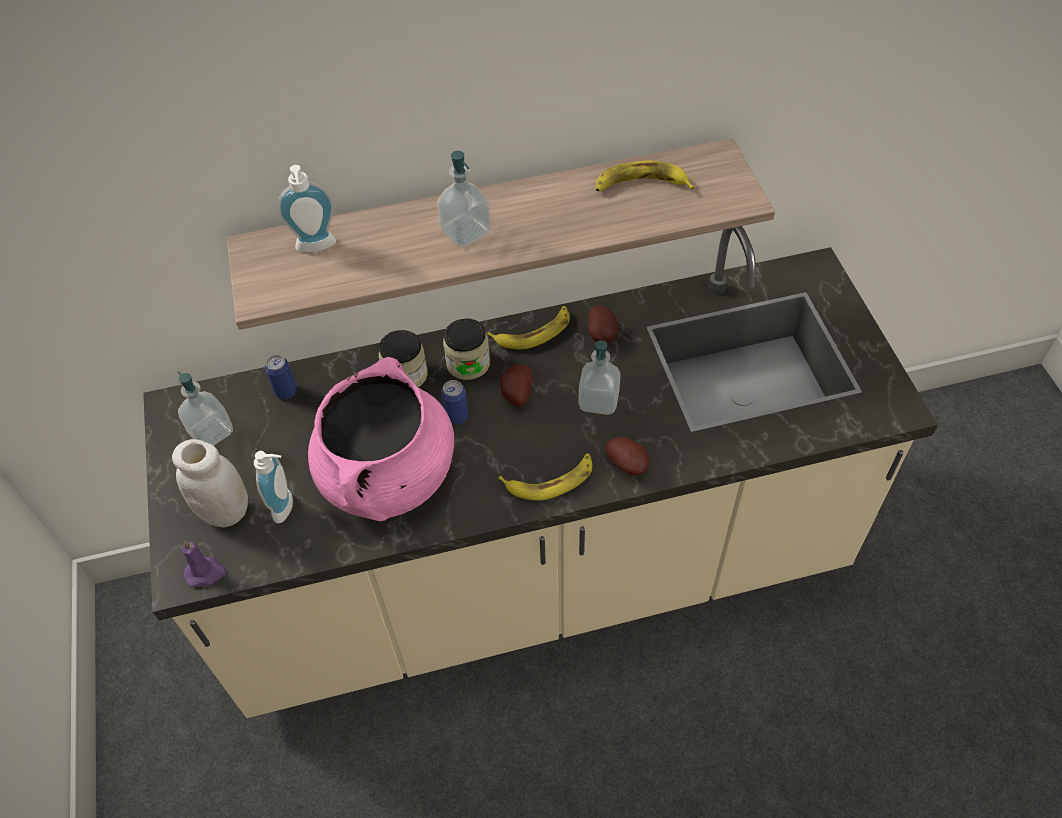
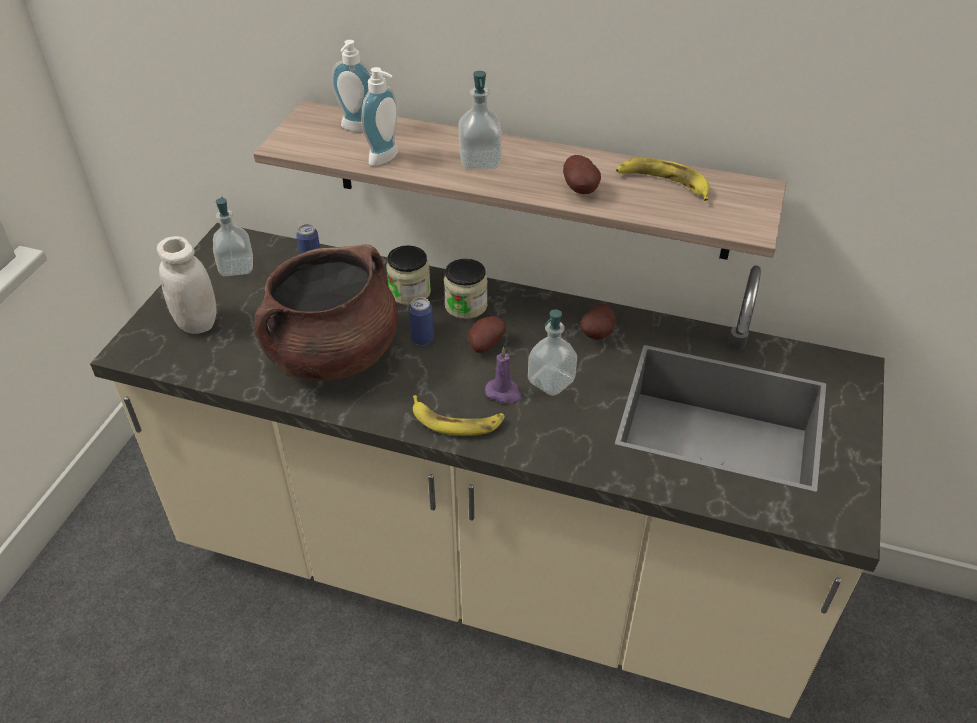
camera: 30 degrees right, 10 degrees down
(206, 572) = (147, 356): purple candle -> purple candle (504, 393)
(287, 507) = (241, 340): soap dispenser -> soap dispenser (387, 159)
(388, 476) = (332, 355): pink cooking pot -> brown cooking pot
(533, 332) = (540, 306): banana -> none
(628, 464) = (534, 442): potato -> potato (581, 190)

